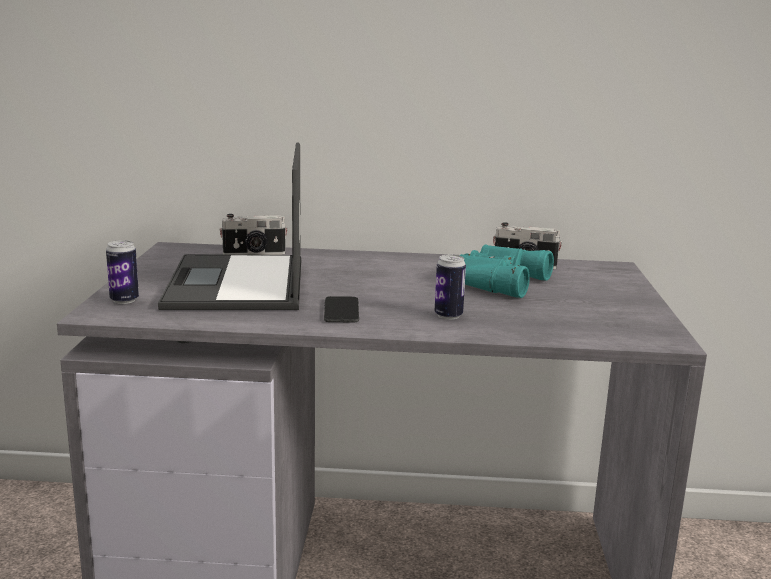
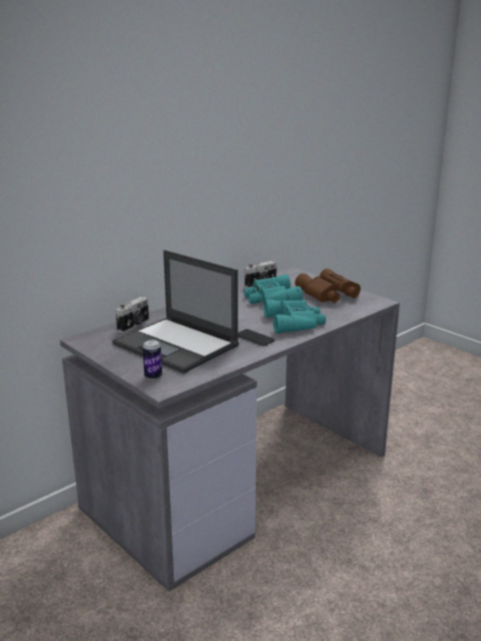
camera: 45 degrees left, 5 degrees up
(448, 315) = (296, 322): can -> turquoise binoculars
(596, 304) = (328, 294): none -> brown binoculars

